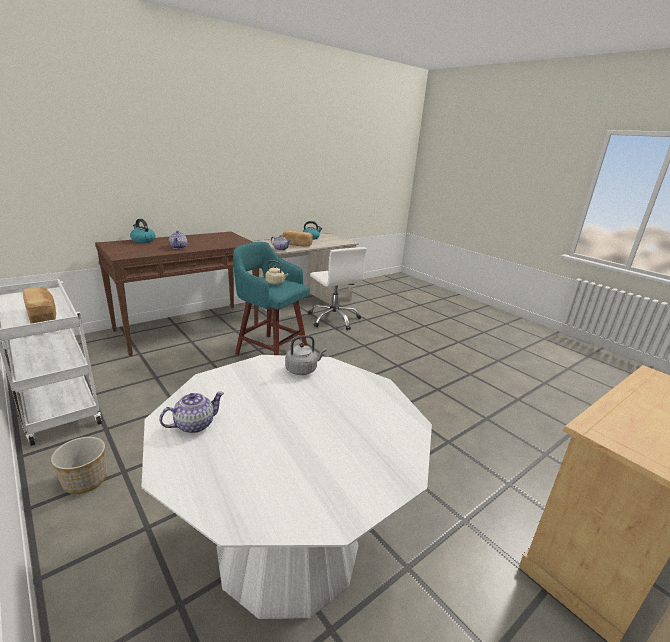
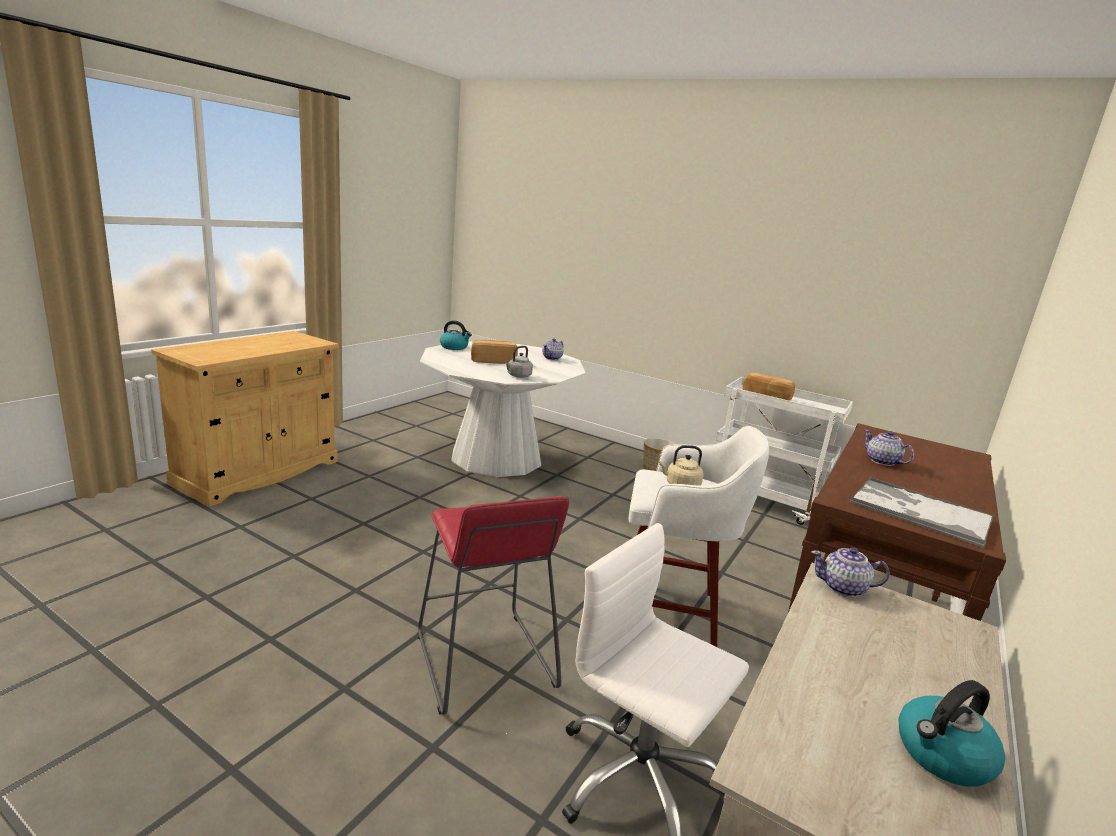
camera: 160 degrees right, 5 degrees down
(143, 240) = (969, 470): kettle -> kettle (454, 347)
(223, 238) = (918, 511): none -> tray
(270, 351) = (670, 612): turquoise stool -> white stool
(296, 245) = (860, 639): bread -> bread (493, 361)
(373, 350) = (484, 661): none -> red stool

